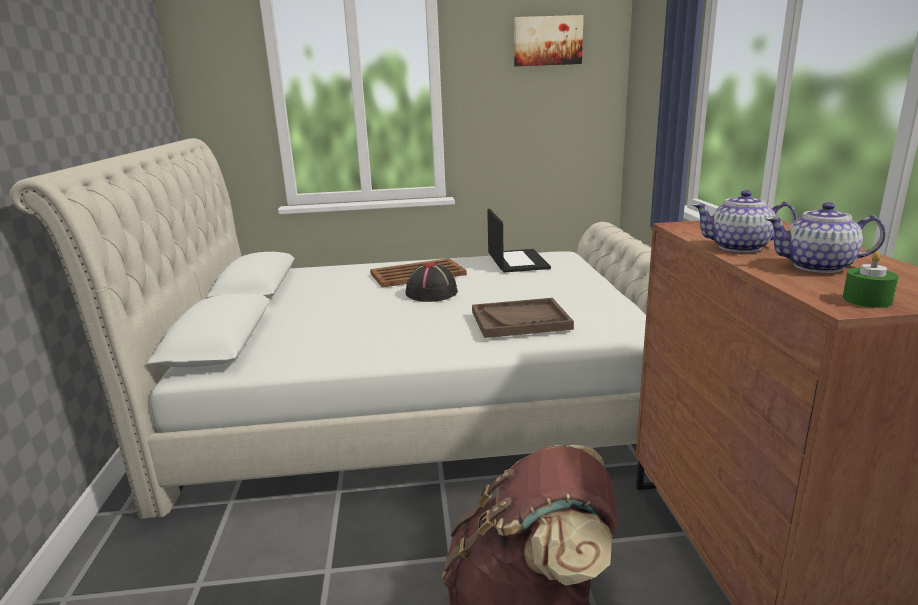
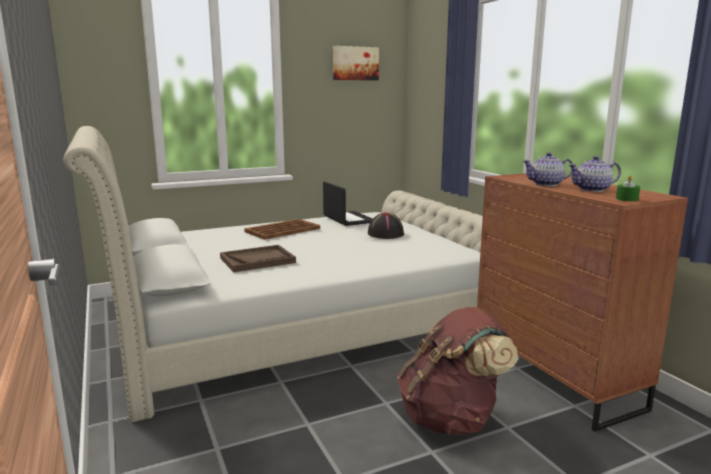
camera: 20 degrees left, 5 degrees down
(432, 292) = (306, 240): black hat -> black hat (385, 234)
(520, 320) = (386, 250): brown tray -> brown tray (257, 260)

